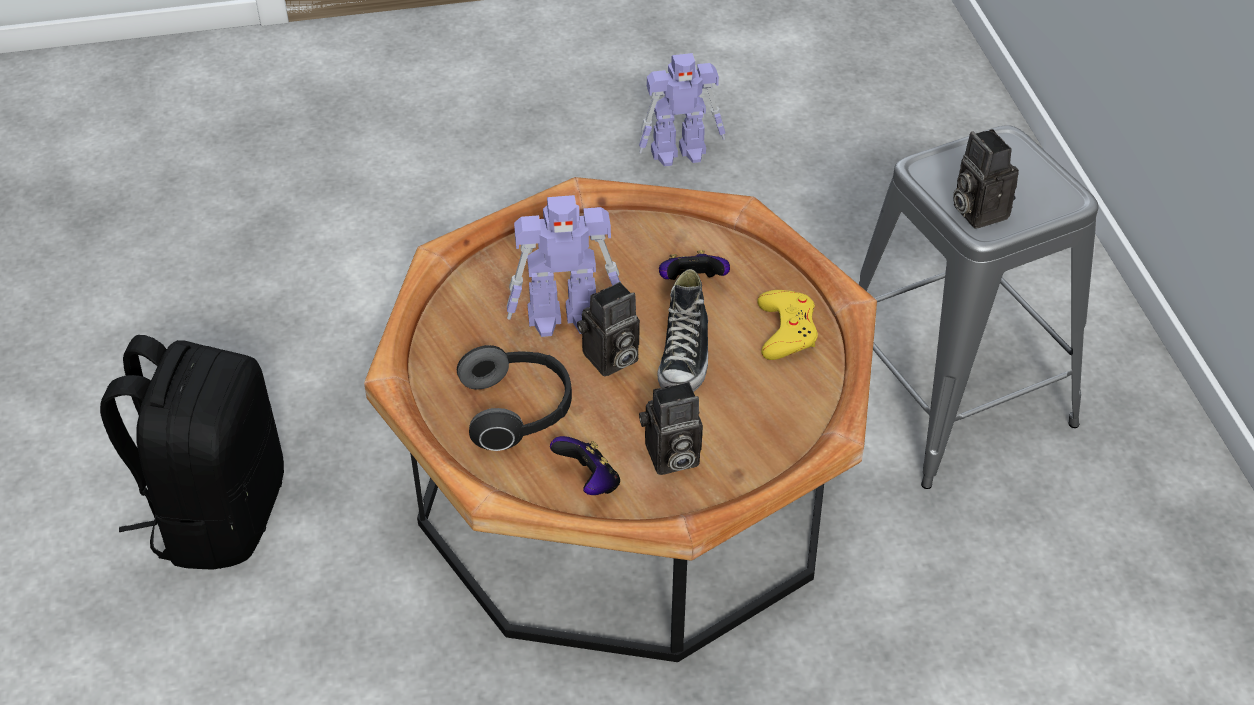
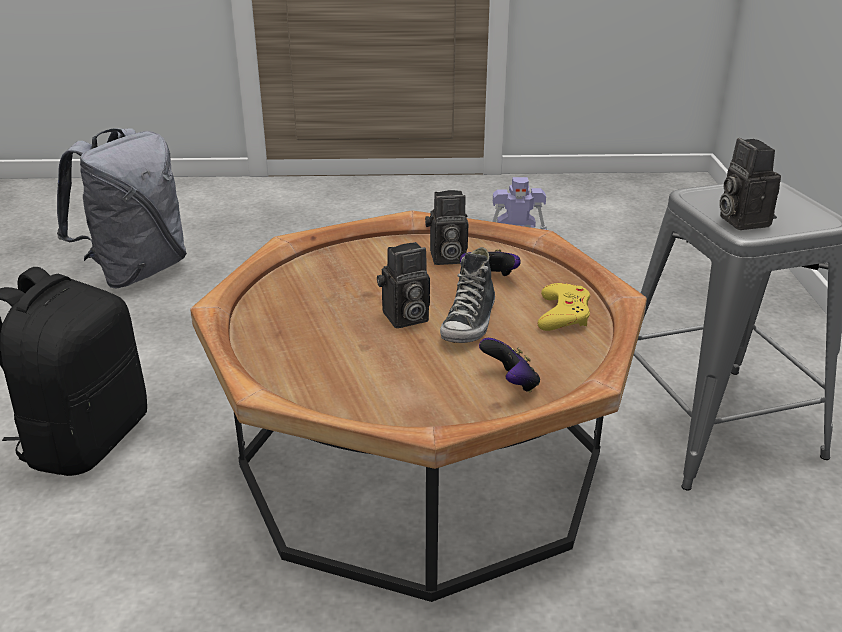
camera: 10 degrees right, 15 degrees down
(168, 235) = (136, 271): none -> grey backpack
(518, 411) = (313, 343): headphones -> none
(566, 317) = (377, 290): toy robot -> none
(588, 482) = (356, 397): game controller -> game controller (511, 383)
(670, 458) = (436, 388): camera -> camera (446, 258)

